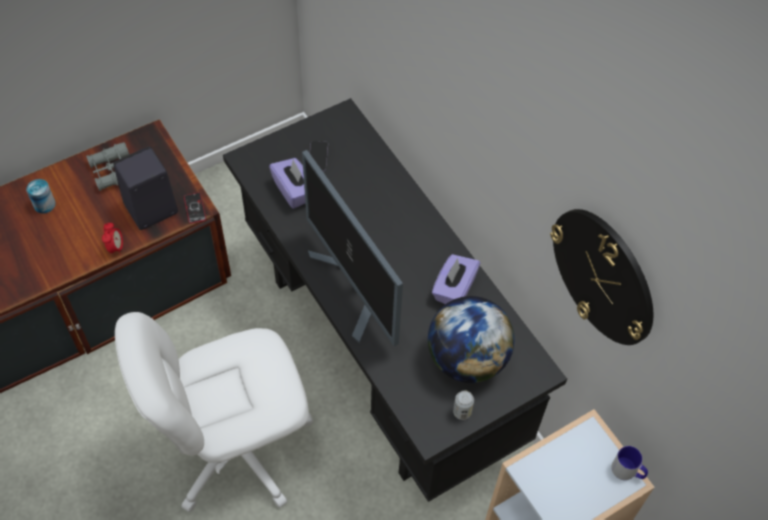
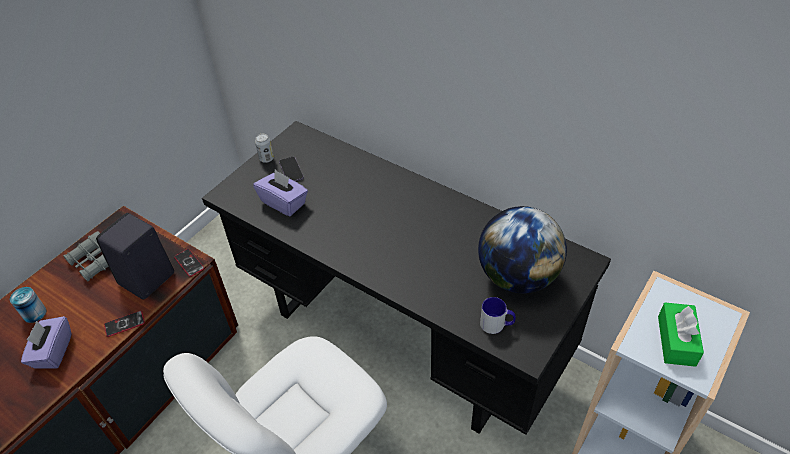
camera: 20 degrees left, 10 degrees down
(115, 247) = (124, 324): alarm clock -> phone
(356, 289) = (384, 259): monitor -> none
(454, 289) = (470, 226): purple tissue box -> purple tissue box (53, 352)
(462, 412) = (542, 322): can -> can (266, 158)
(565, 482) = (676, 340): none -> green tissue box
(603, 276) = (646, 116): wall clock -> none
(628, 471) = (719, 309): mug -> mug (497, 324)

